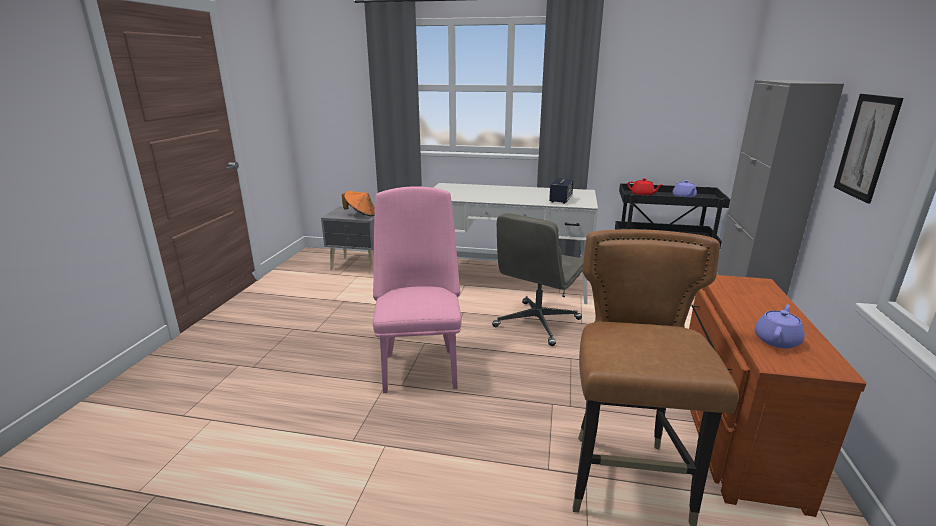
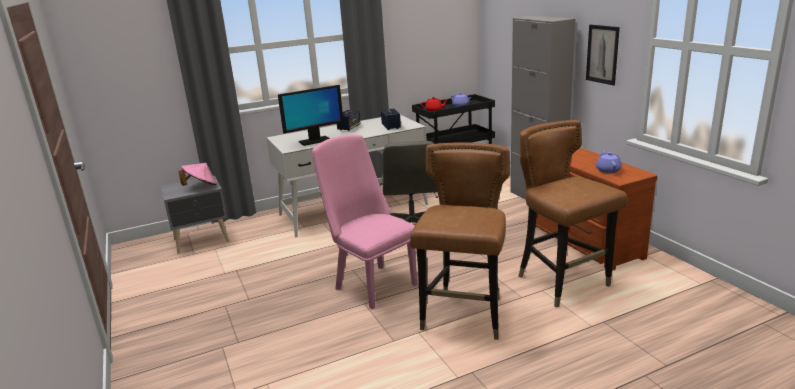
camera: 35 degrees left, 0 degrees up
(361, 214) = (201, 186): orange hat -> pink hat
(453, 454) = (465, 316): none -> brown chair
(466, 195) = (314, 141): none -> monitor
(520, 191) = (349, 128): none -> speaker

